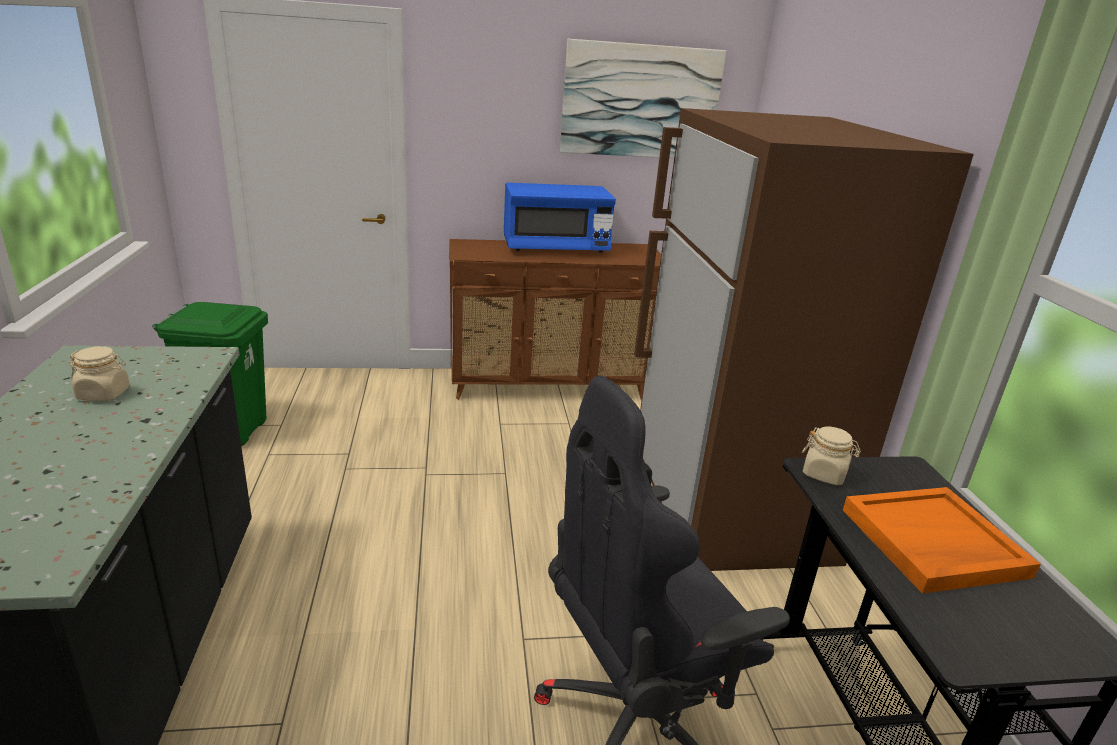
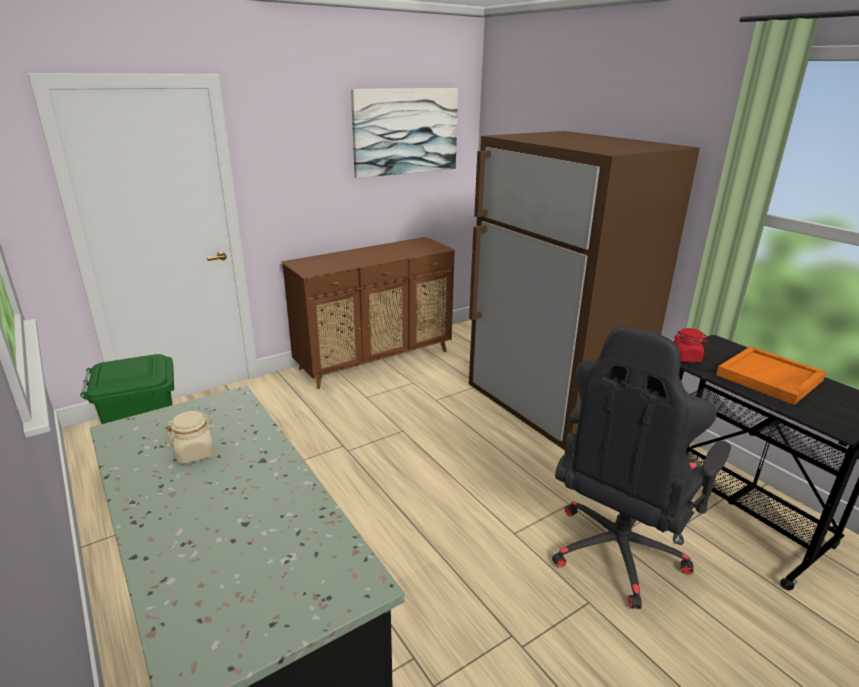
camera: 25 degrees left, 0 degrees up
(555, 248) = (367, 252): blue microwave -> none
(824, 474) = (686, 358): beige jar -> red jar

